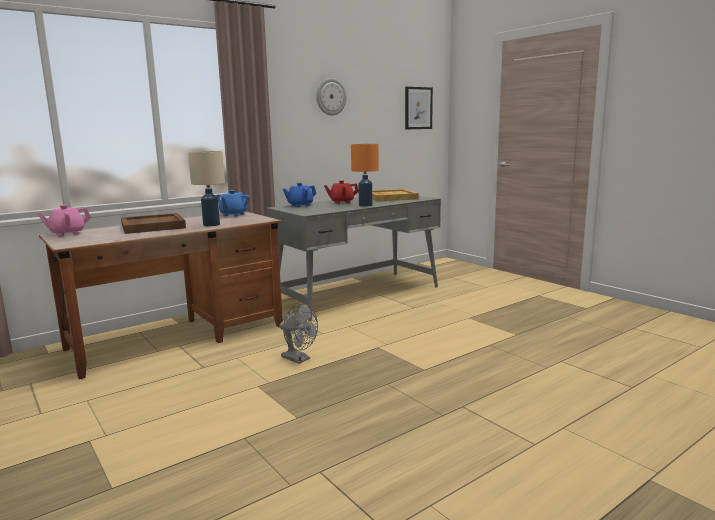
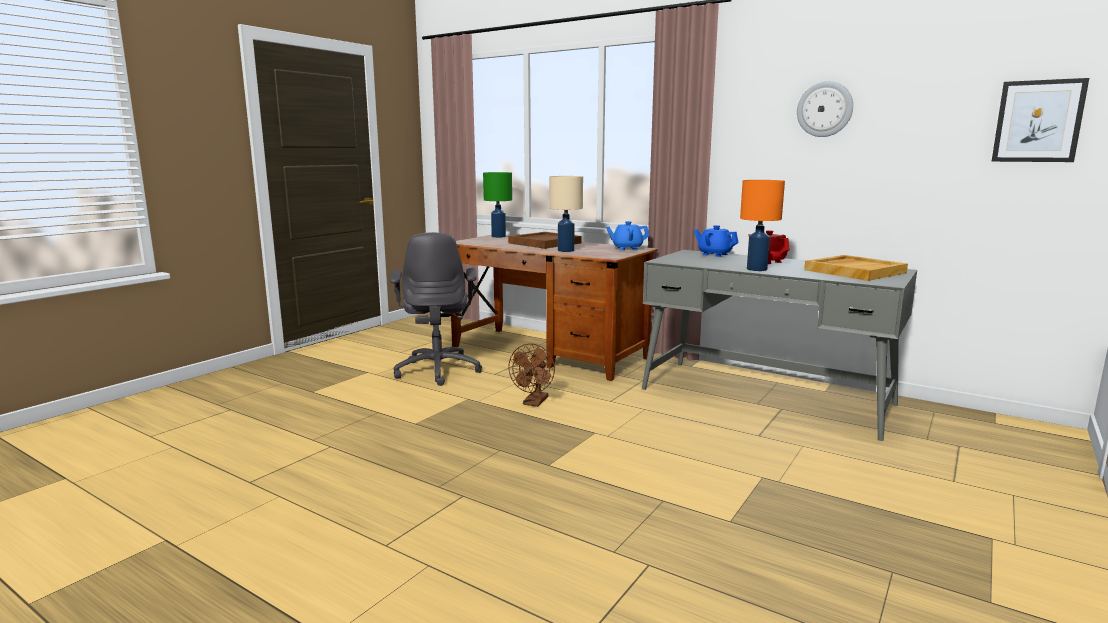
camera: 70 degrees right, 0 degrees up
(67, 234) = (499, 236): pink teapot -> green table lamp
(151, 394) = (438, 370): none -> grey office chair
(299, 359) = (534, 403): grey fan -> brown fan

